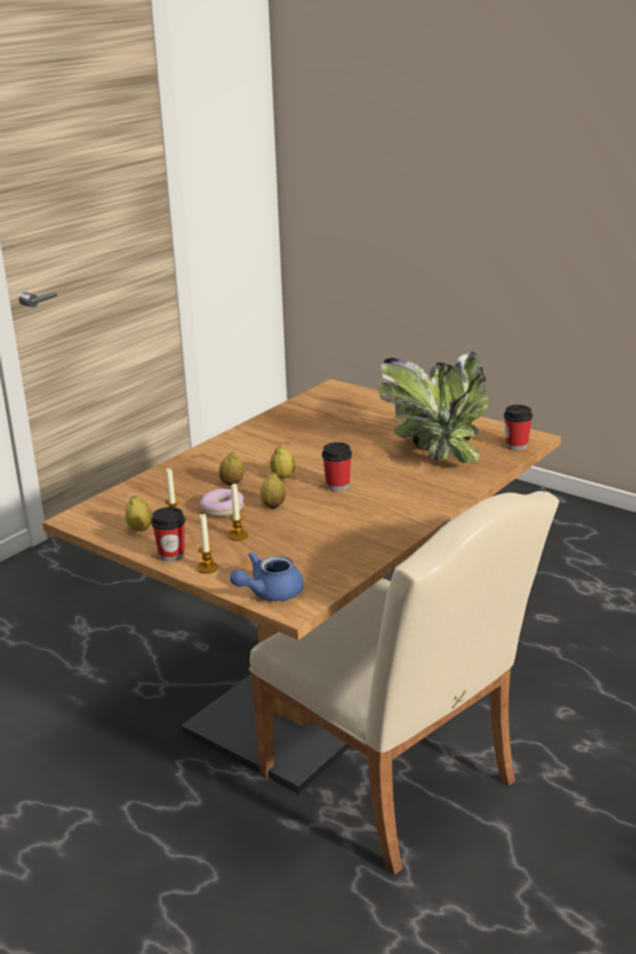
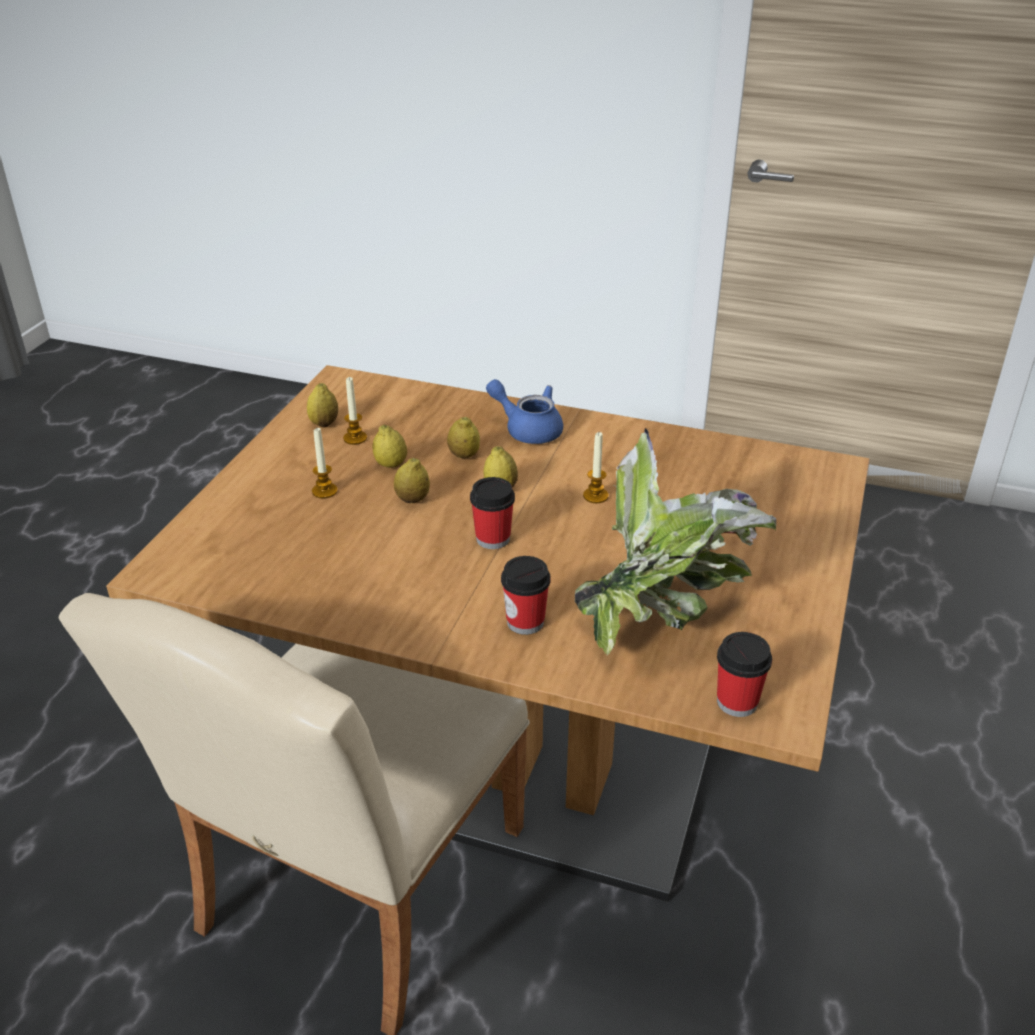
camera: 70 degrees right, 10 degrees up
(171, 555) = (267, 458): cup -> cup (525, 622)
(207, 568) = (240, 489): candle -> candle (595, 496)
(222, 509) = (391, 465): donut -> lemon
(269, 593) = (186, 546): blue teapot -> blue teapot (528, 429)

